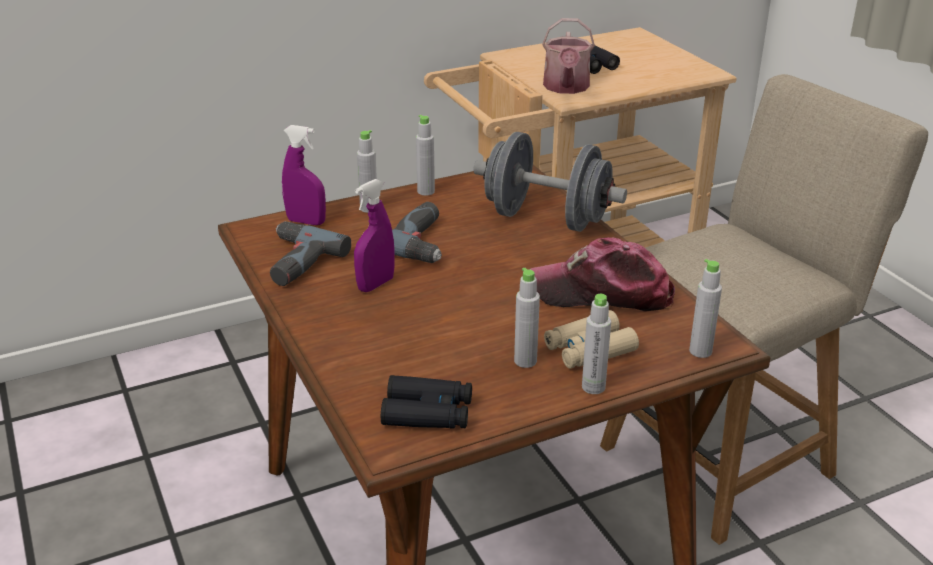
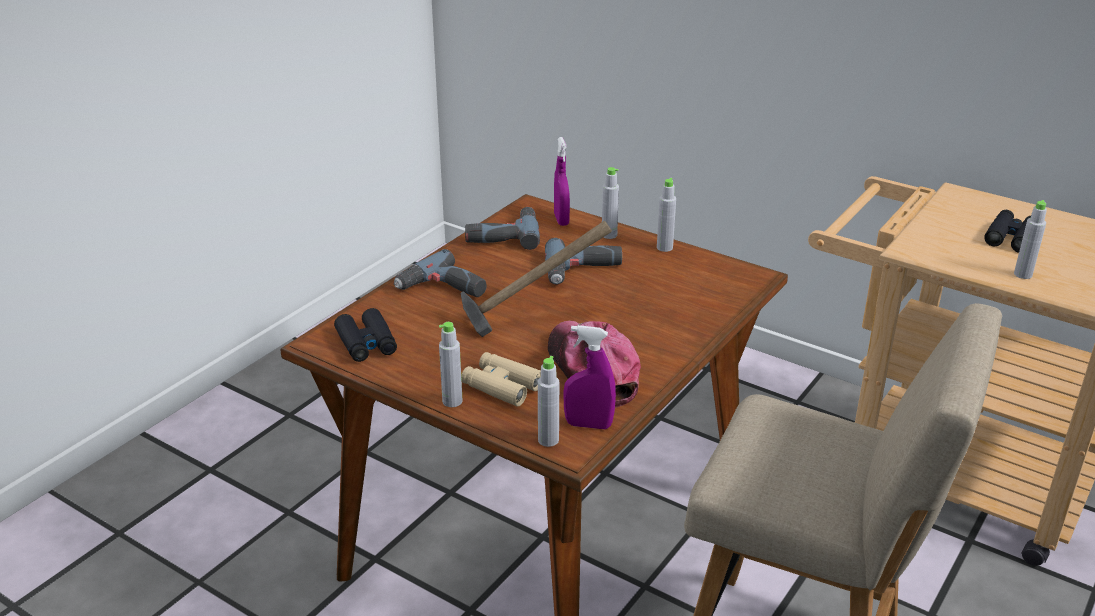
camera: 60 degrees right, 0 degrees up
(365, 330) = (442, 289): none -> power drill
(375, 284) = (504, 273): purple spray bottle -> purple spray bottle (588, 425)
(478, 296) = (530, 318): none -> hammer
(525, 361) = (461, 363): grey bottle -> grey bottle (1023, 274)
(546, 219) = (685, 312): grey dumbbell -> none
(566, 88) = (931, 241): watering can -> none

